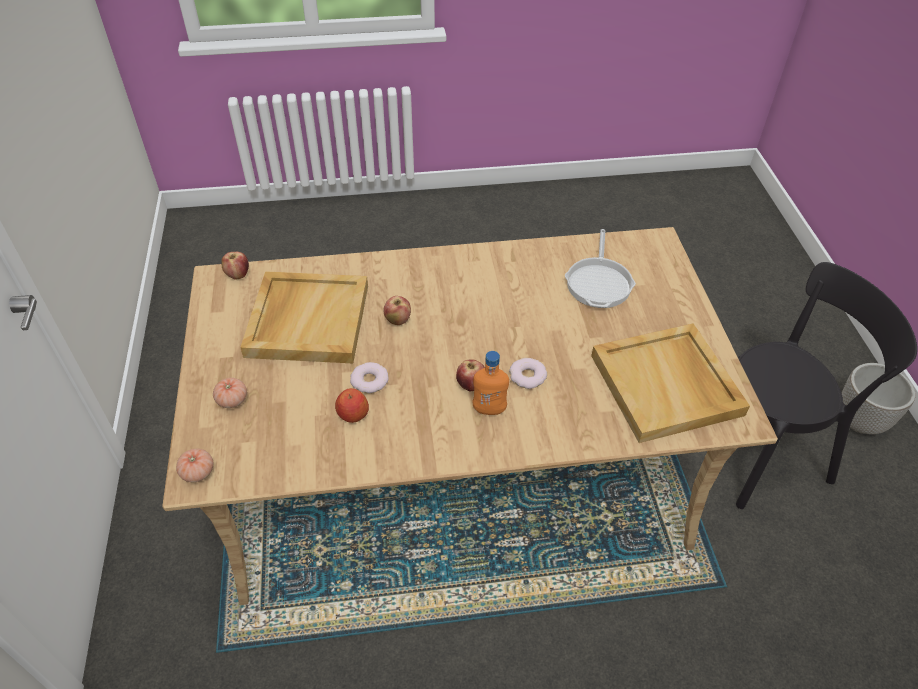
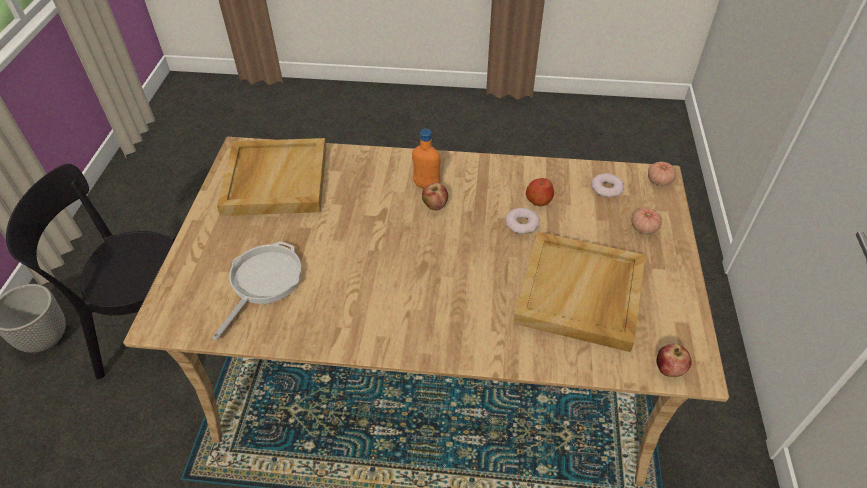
camera: 165 degrees left, 0 degrees up
(397, 320) = (487, 276): apple -> none
(527, 376) = (384, 205): donut -> donut (606, 188)

